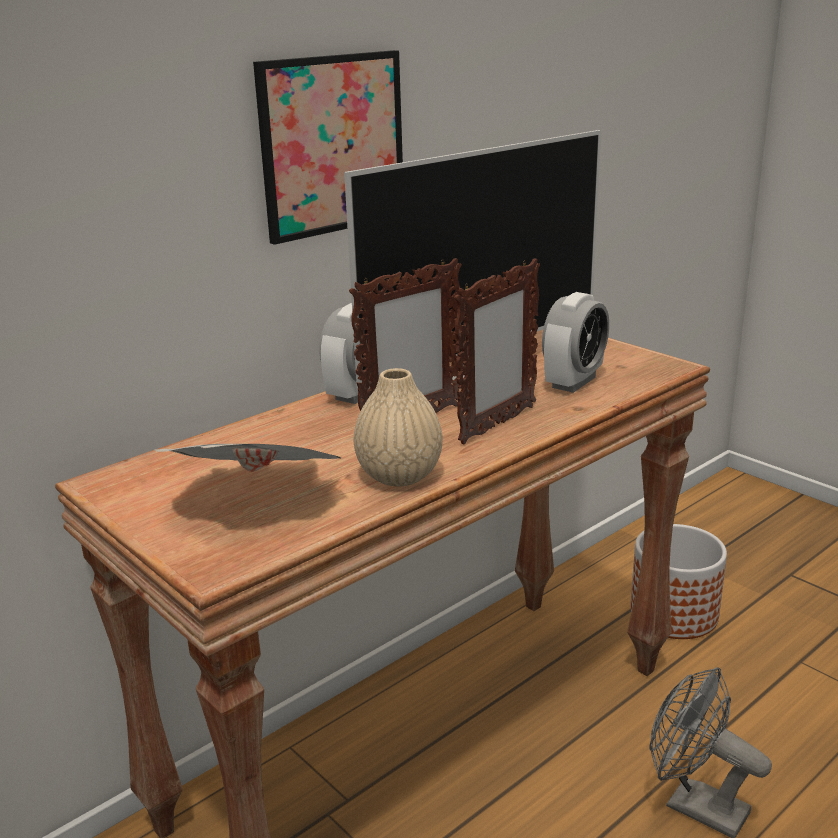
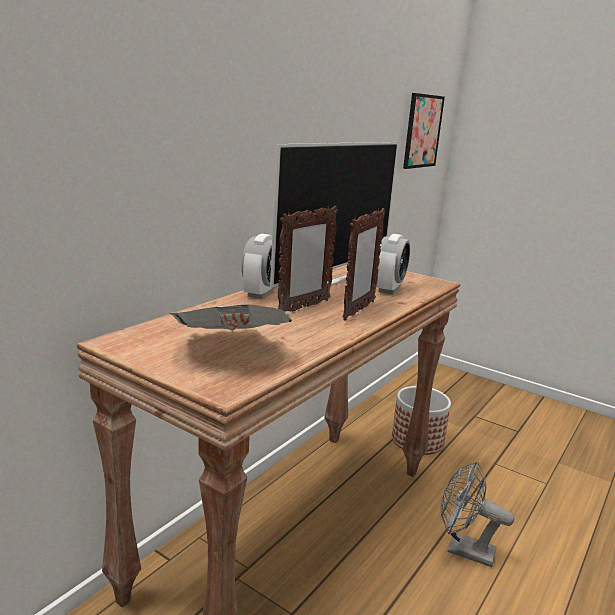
camera: 15 degrees left, 5 degrees down
(332, 145) = (251, 132): picture -> picture (422, 131)
(399, 475) = (315, 337): beige vase -> none

